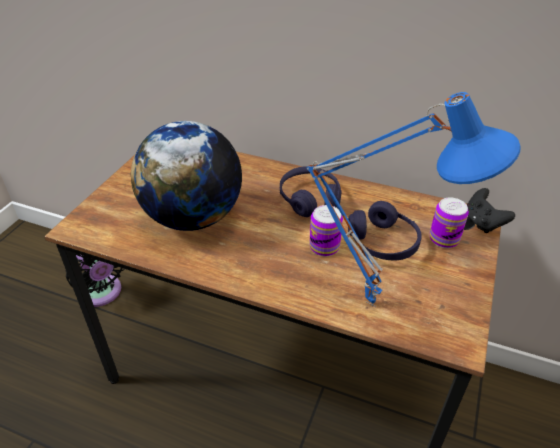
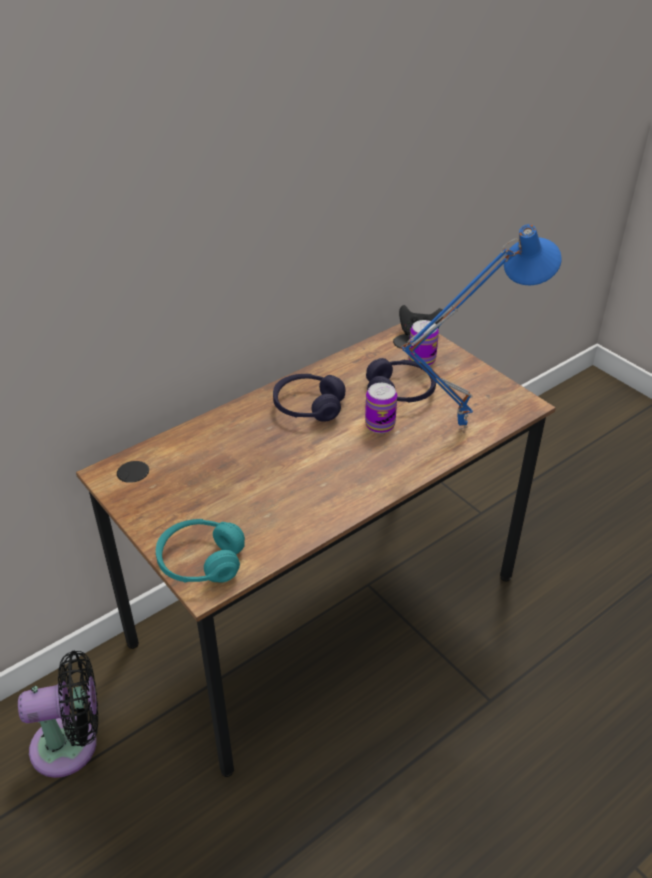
camera: 60 degrees left, 0 degrees up
(99, 216) = (201, 561): none -> turquoise headphones
(193, 218) = (269, 491): globe -> none

